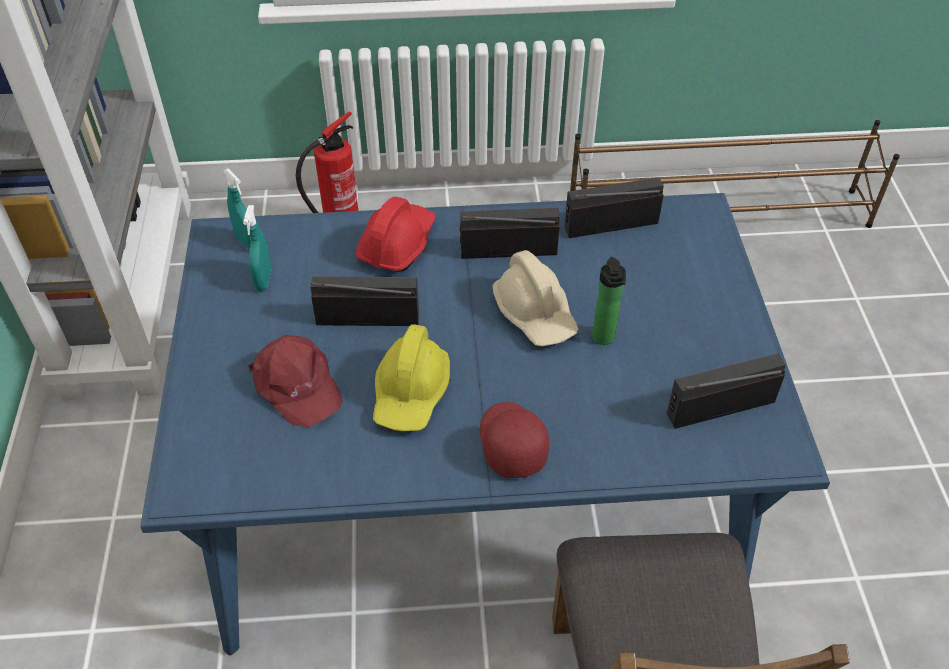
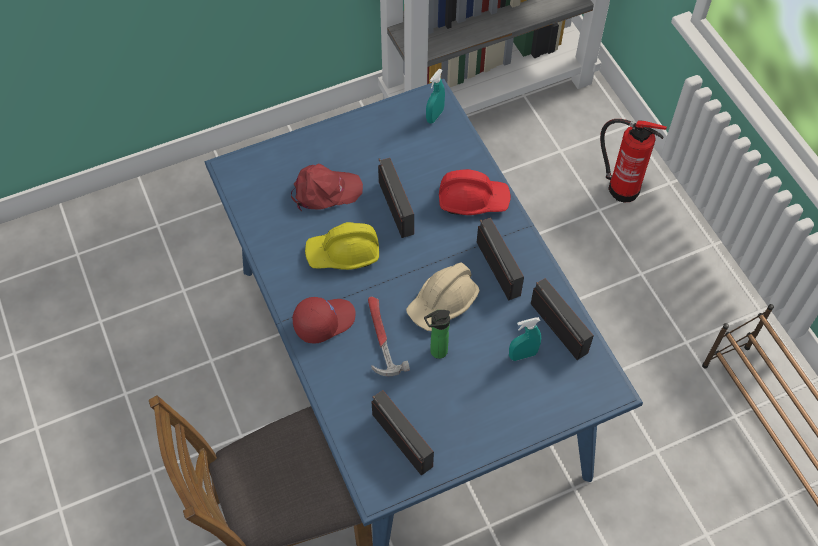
camera: 70 degrees right, 10 degrees up
(263, 280) = (405, 139): turquoise spray bottle -> turquoise spray bottle (522, 355)
(296, 386) = (325, 191): red cap -> red cap turned 135 degrees counterclockwise
(562, 388) = (381, 338): none -> hammer

